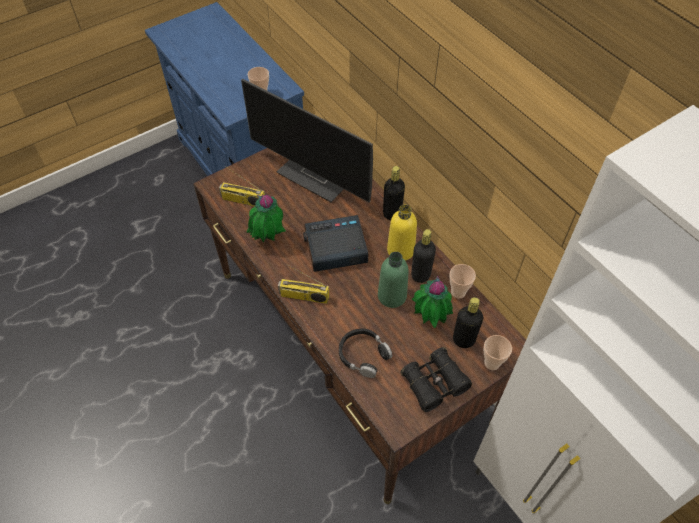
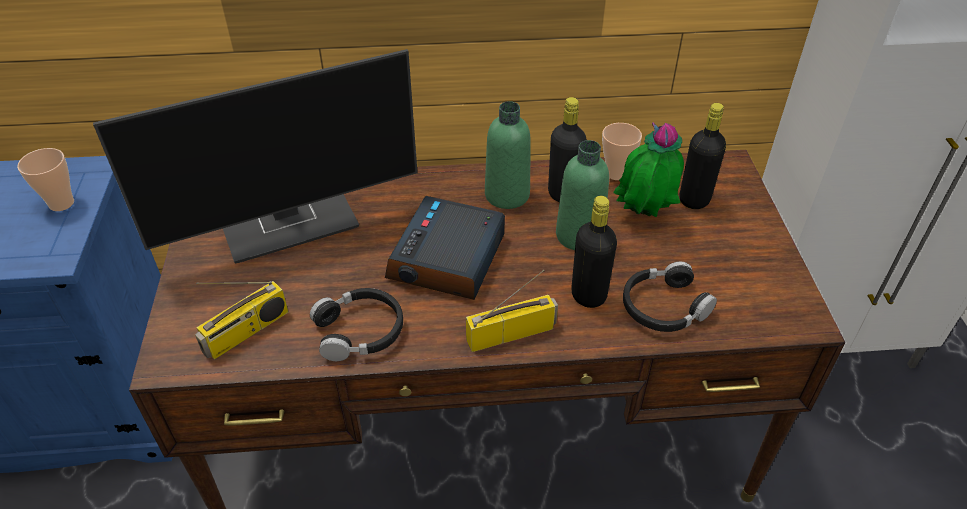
camera: 60 degrees left, 10 degrees down
(268, 239) = (360, 331): potted plant -> black headphones
(303, 296) = (511, 332): radio -> radio turned 150 degrees counterclockwise
(392, 213) = (436, 176): black bottle -> black bottle (588, 295)
(400, 250) = (507, 195): yellow bottle -> green bottle
(434, 384) = (750, 255): black binoculars -> none
(492, 363) = (743, 191): cup -> none

